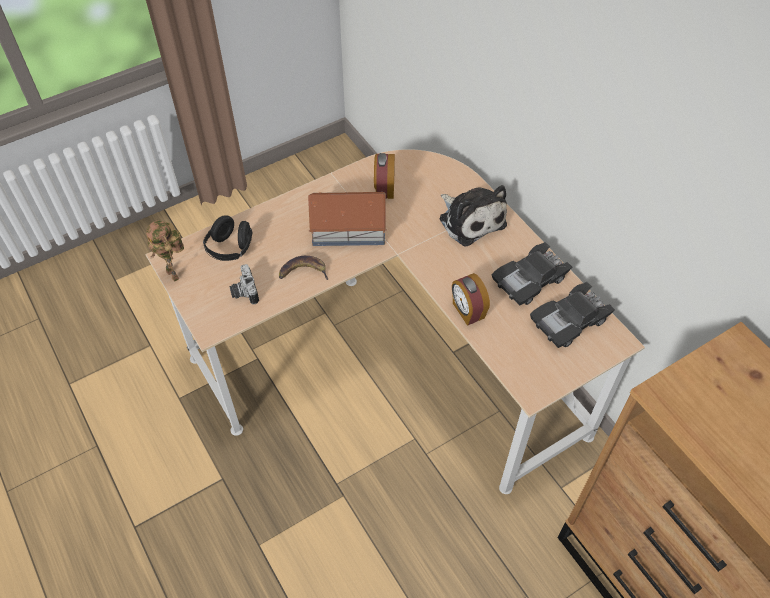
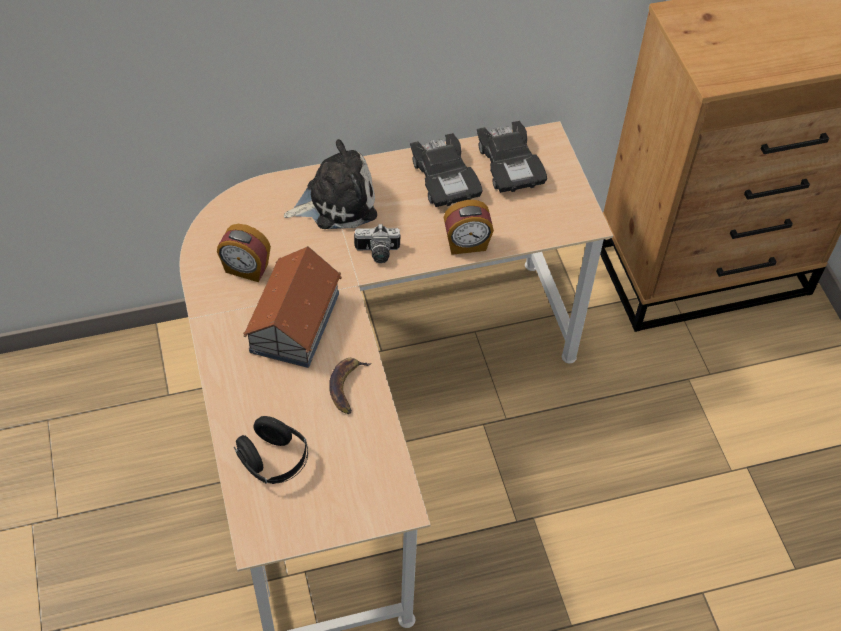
camera: 75 degrees left, 0 degrees up
(175, 275) = (292, 536): toy robot -> none
(243, 292) = (354, 459): camera -> camera (377, 253)

